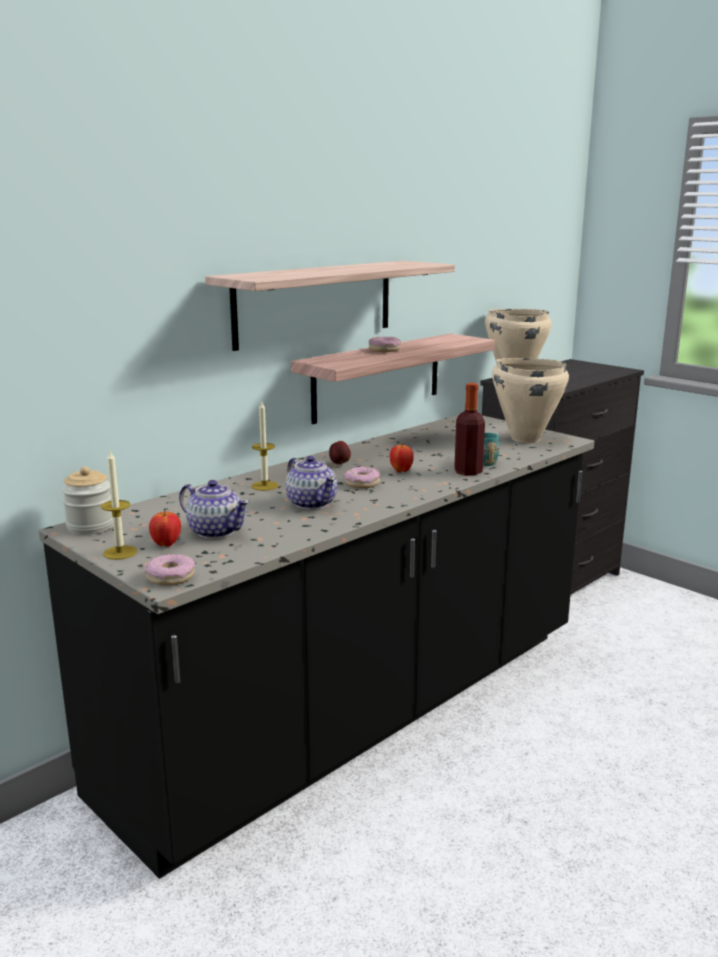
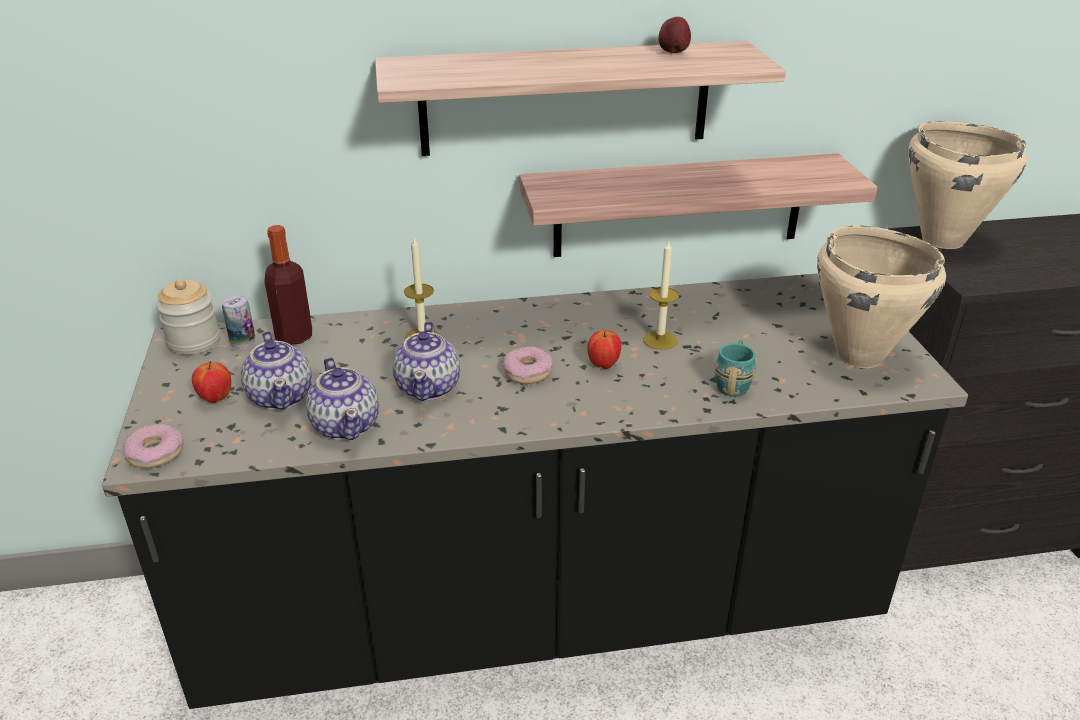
camera: 35 degrees right, 15 degrees up
(120, 552) = (166, 394): candle -> candle (660, 340)
(133, 518) = (243, 342): none -> can
(288, 530) = (346, 425): none -> teapot
(340, 463) = (551, 324): apple -> apple (673, 52)
(384, 350) = (671, 176): donut -> none
(468, 472) = (685, 398): bottle -> bottle (294, 336)

